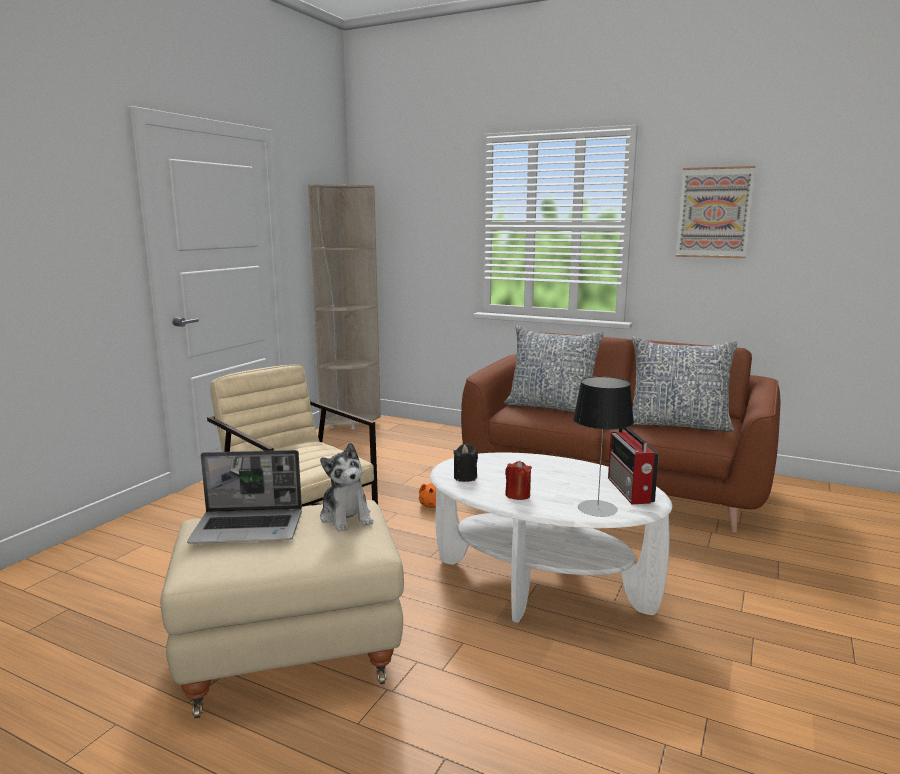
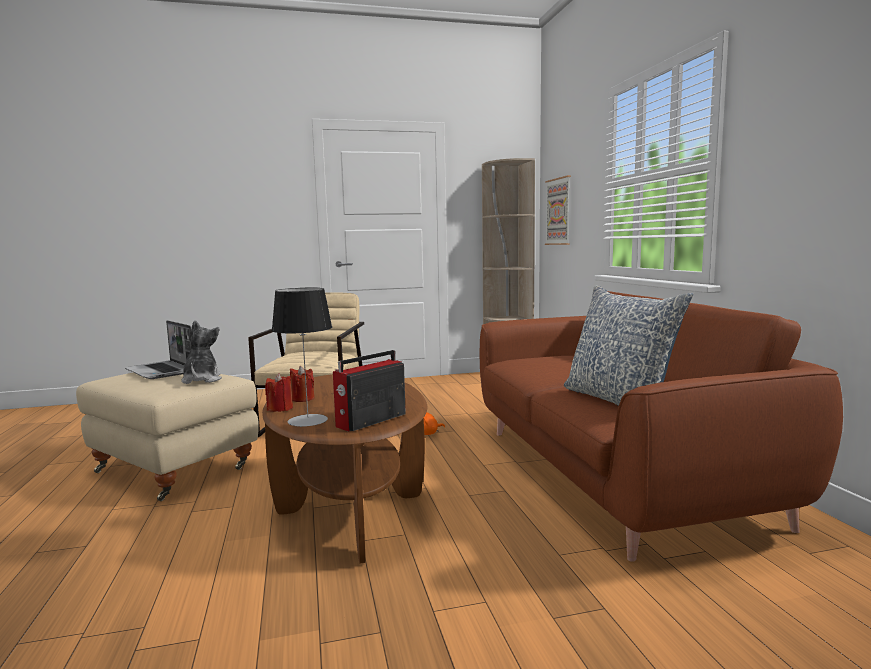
camera: 50 degrees right, 5 degrees down
(346, 517) = (201, 380): plush toy -> plush toy turned 150 degrees clockwise
(465, 477) = (317, 383): black candle -> none
(540, 509) = (280, 408): none -> red candle
(541, 586) = (350, 504): white coffee table -> brown coffee table
(551, 407) = (550, 364): pillow -> none
(714, 213) = (806, 123): picture -> picture (558, 211)

